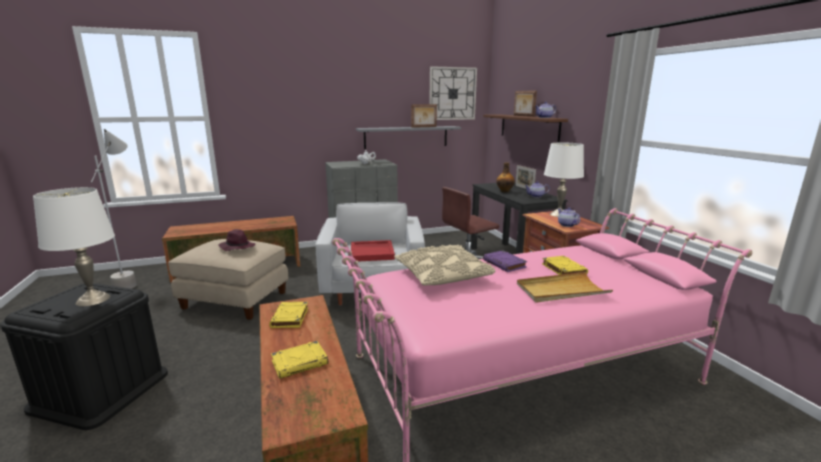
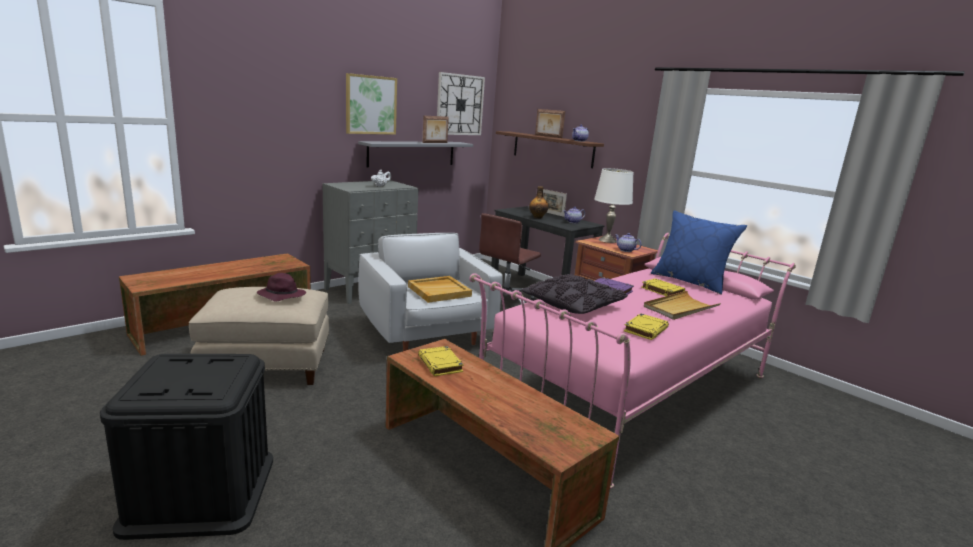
camera: 25 degrees left, 0 degrees up
(92, 299) = (209, 371): white table lamp -> none
(133, 280) = (72, 358): grey floor lamp -> none
(300, 362) = (505, 401): yellow book -> yellow book (645, 329)
(366, 98) = (370, 105): none -> picture
(372, 253) = (439, 291): red tray -> beige tray
(442, 275) = (573, 305): beige pillow -> black pillow
(613, 262) = (690, 281): none -> blue pillow

